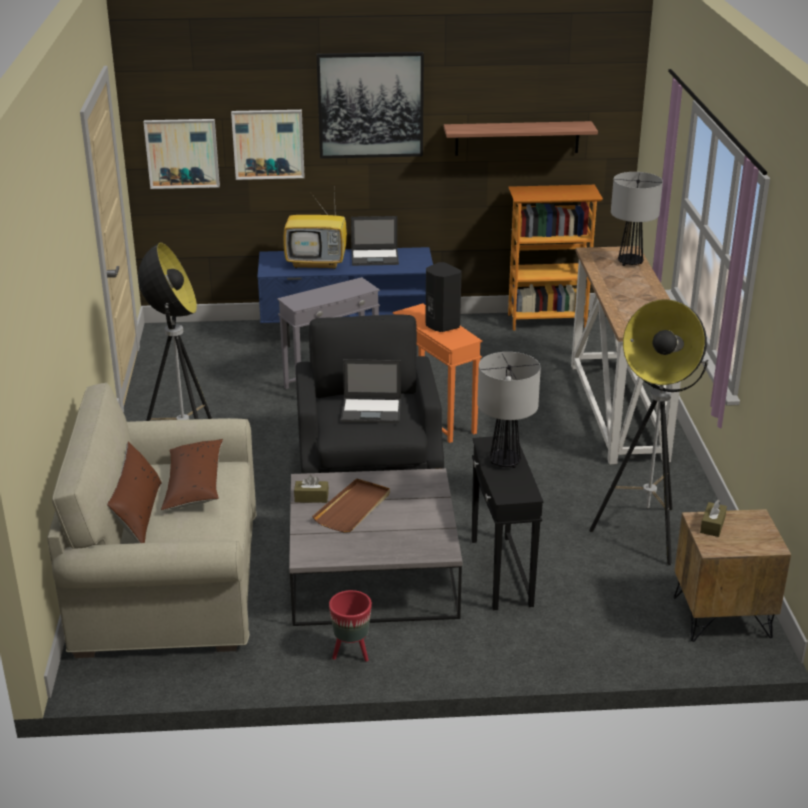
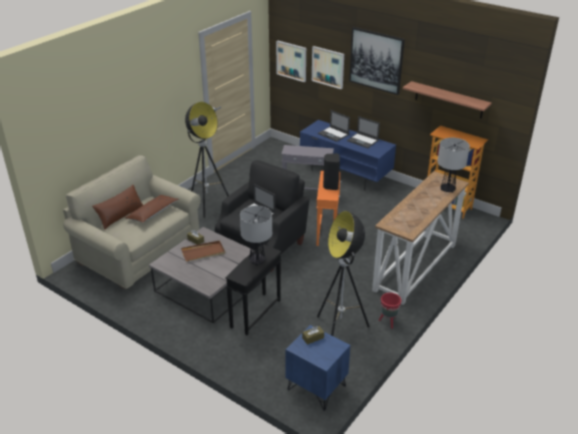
camera: 40 degrees right, 5 degrees up
(318, 263) = (333, 134): television -> laptop
(351, 653) = (158, 313): red planter -> red planter (388, 322)
(721, 618) = (316, 388): brown nightstand -> blue nightstand

